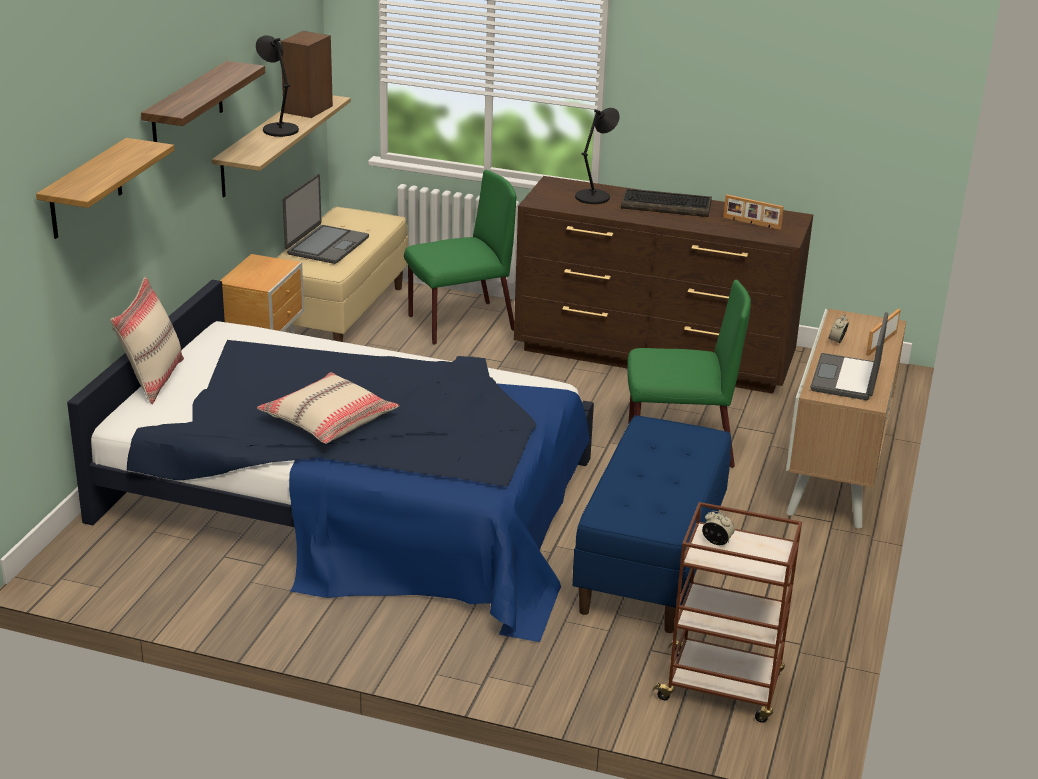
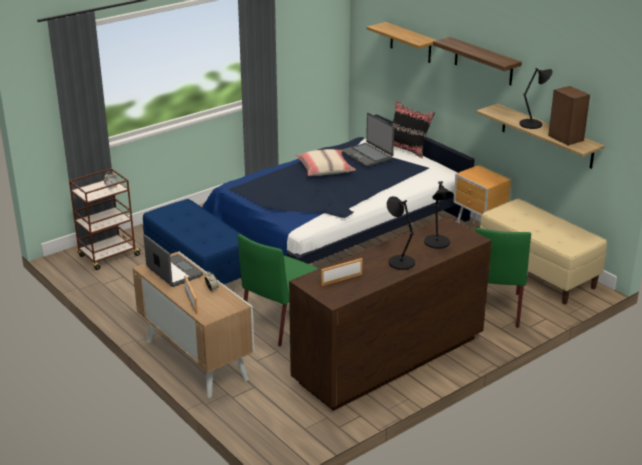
camera: 125 degrees right, 0 degrees up
(153, 379) = (408, 149): beige pillow -> black pillow
(326, 245) = (538, 221): laptop -> laptop (367, 155)
(667, 205) = (400, 262): keyboard -> black table lamp

